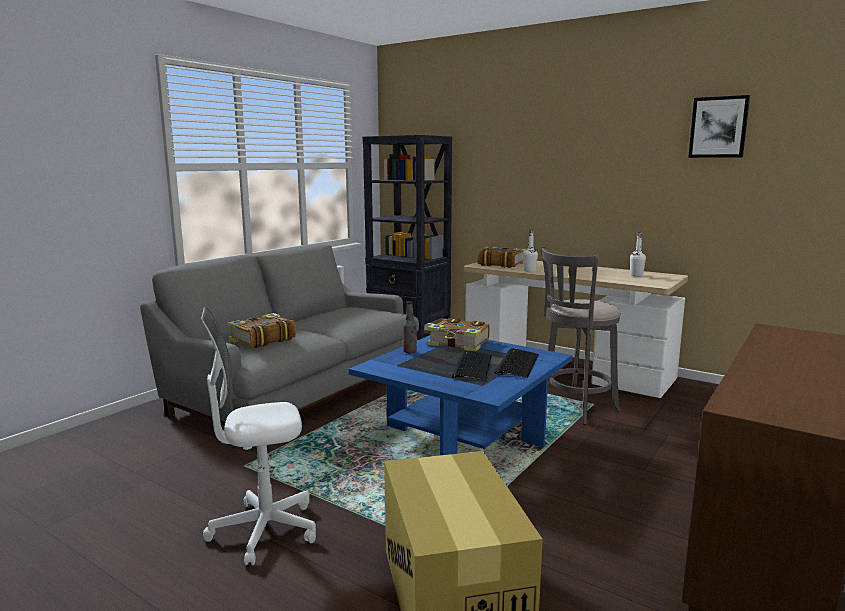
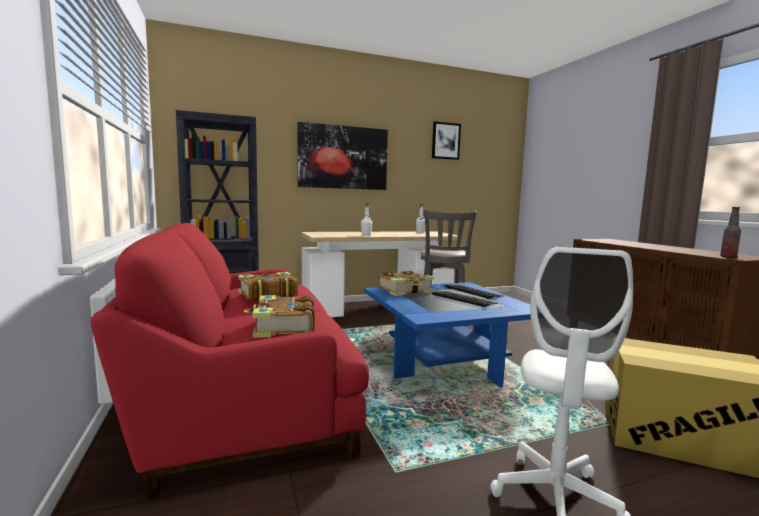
camera: 55 degrees left, 5 degrees down
(298, 390) = (245, 390): grey sofa -> red sofa
(410, 352) = (403, 303): bottle -> bottle (728, 257)
(500, 264) = (328, 234): book -> book (267, 294)
(550, 165) = (343, 157): none -> picture

